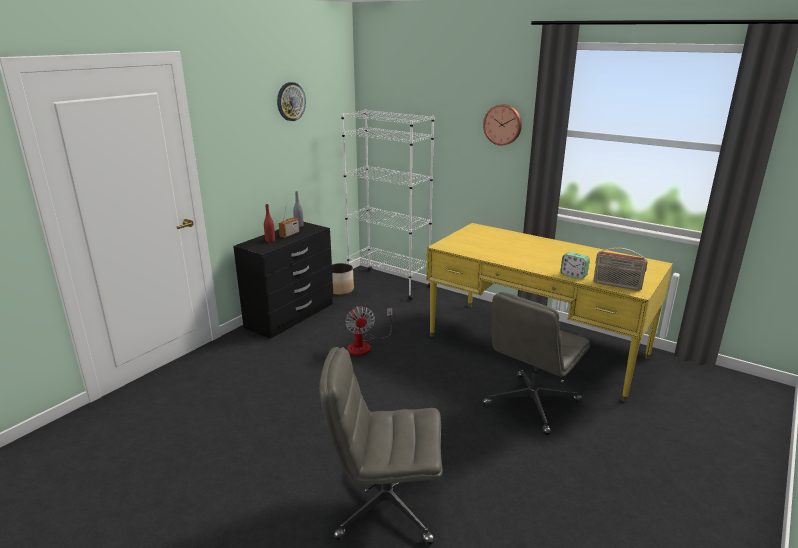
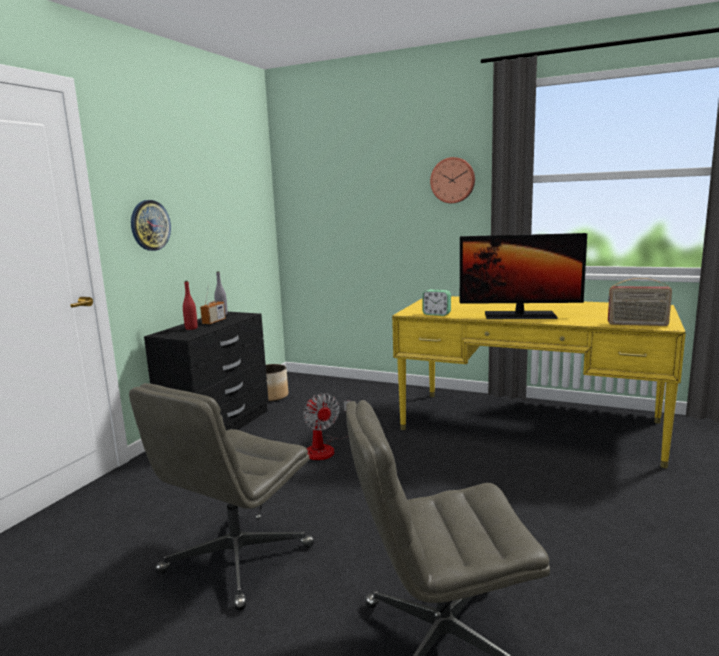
camera: 10 degrees left, 10 degrees down
(290, 101) = (205, 166): wall clock -> wall clock (150, 225)
(388, 283) = (327, 385): white bookcase -> none
(529, 261) = (519, 315): none -> monitor
(531, 404) = (562, 485): grey office chair -> grey office chair (236, 560)
(573, 275) = (581, 321): alarm clock -> alarm clock (436, 314)

